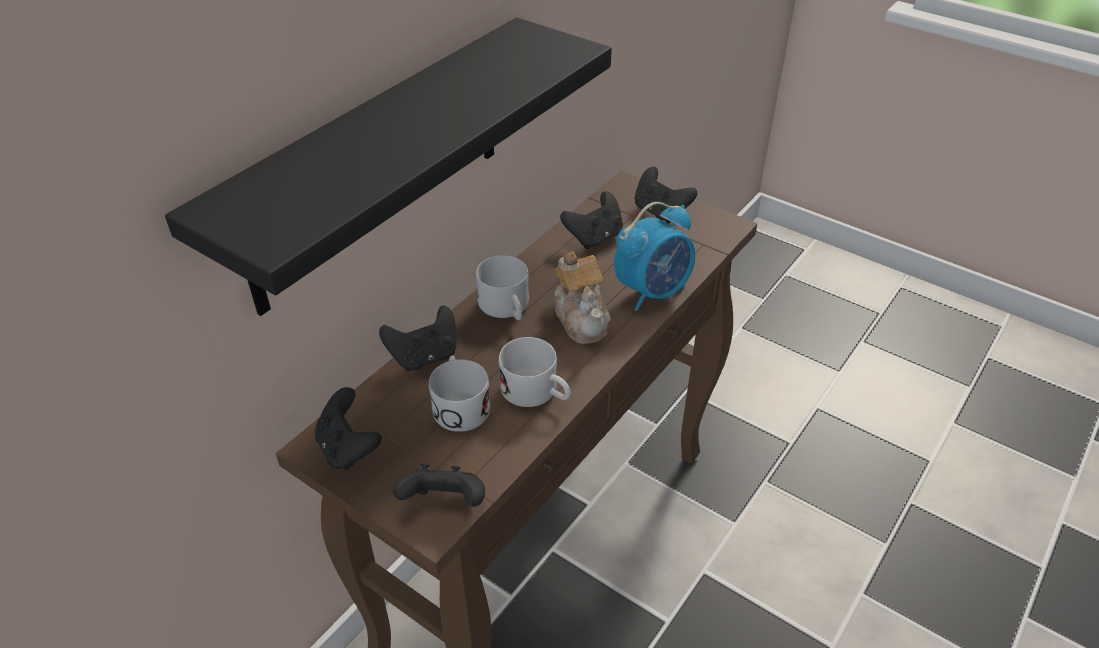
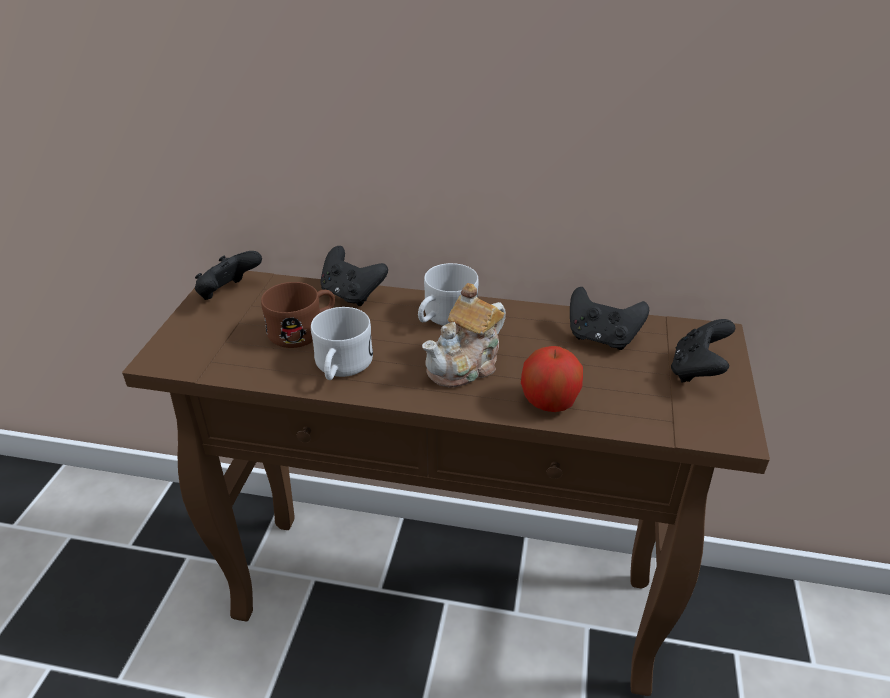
camera: 65 degrees right, 5 degrees down
(378, 165) = (369, 97): black shelf -> none
(445, 503) = (186, 357): black game controller -> none
(459, 404) = (304, 330): white mug -> brown mug
(653, 291) = (549, 402): alarm clock -> apple

